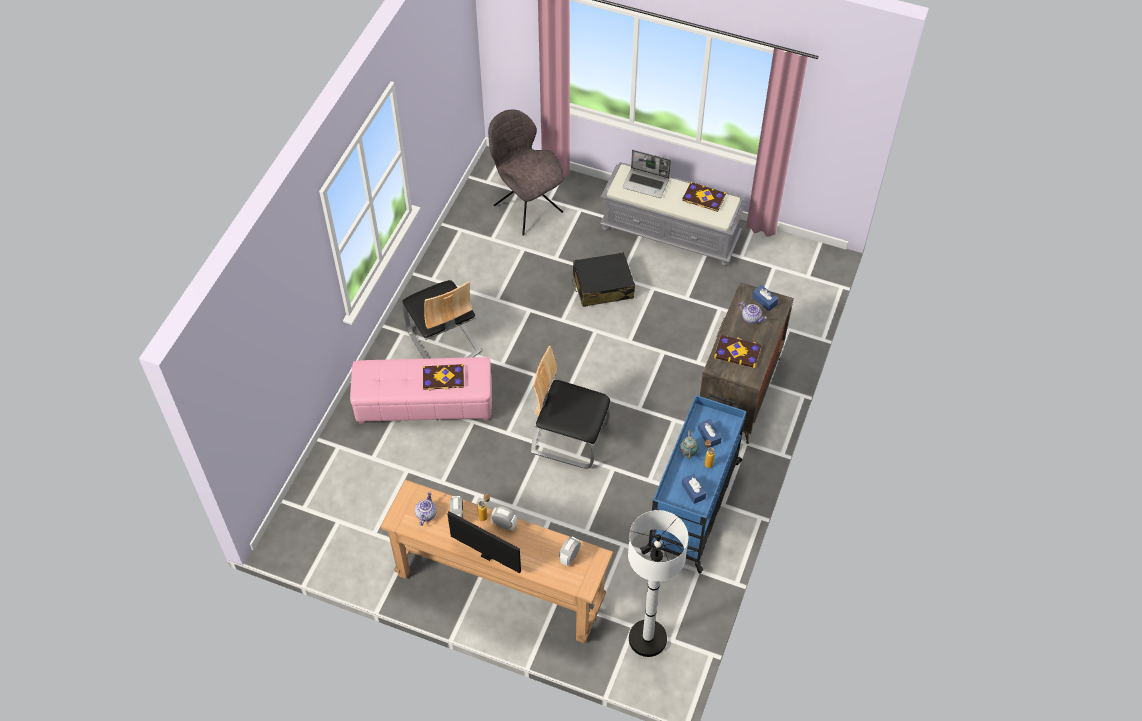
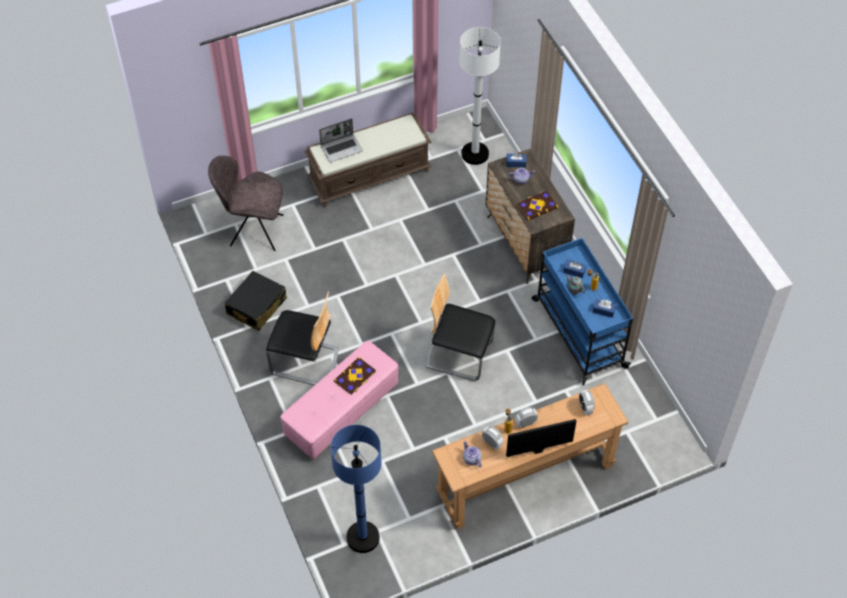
camera: 45 degrees left, 0 degrees up
(323, 516) = (363, 537): none -> blue floor lamp
(569, 438) = (459, 354): chair -> chair turned 45 degrees clockwise
(602, 286) = (367, 243): black suitcase -> black suitcase (256, 306)
(647, 638) = (642, 431): white floor lamp -> white floor lamp (475, 154)
(671, 232) = (369, 175): grey bench -> brown bench
(703, 198) = (389, 131): book -> none

